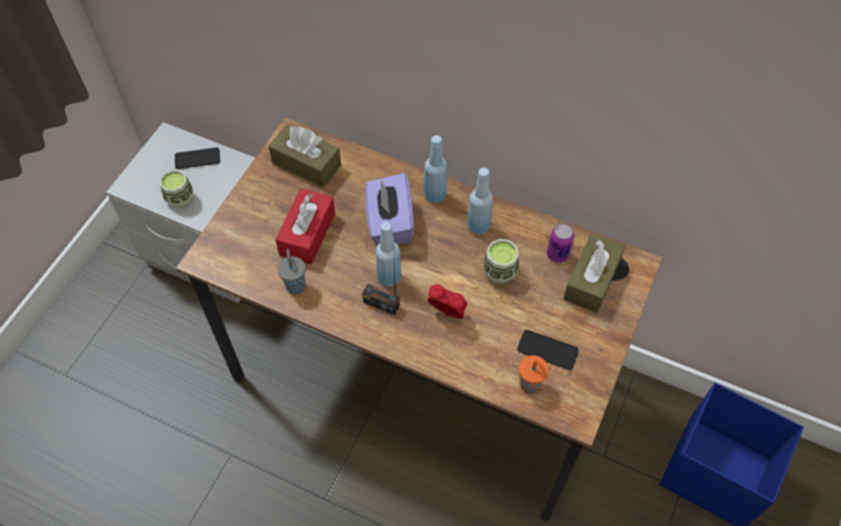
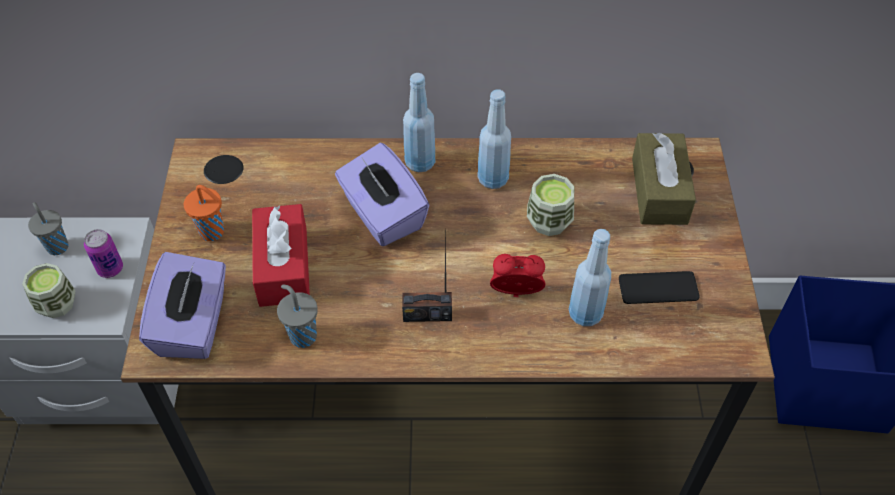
camera: 25 degrees left, 5 degrees down
(197, 159) = (57, 246): phone -> grey cup
(234, 251) = (194, 325): none -> purple tissue box
(306, 164) = (236, 183): brown tissue box -> none
(389, 277) = (418, 279): blue bottle -> blue bottle (585, 314)
(530, 386) = (664, 337): orange cup -> orange cup (213, 232)
(557, 254) = (603, 177): can -> can (110, 268)

